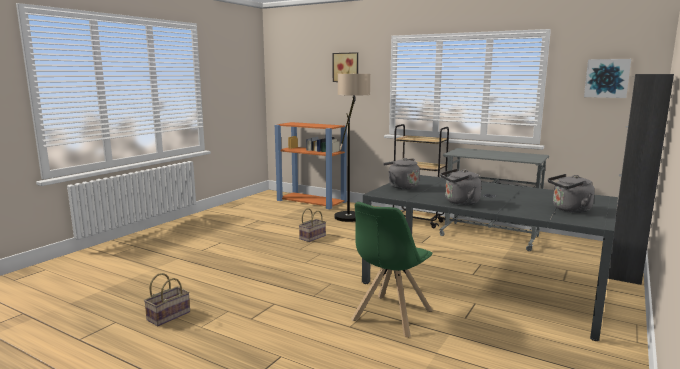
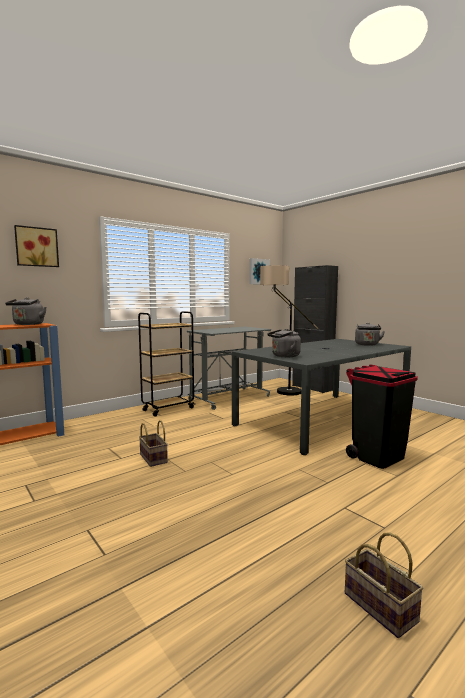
camera: 70 degrees left, 5 degrees down
(351, 214) = (101, 428): floor lamp -> floor lamp (280, 390)
(390, 317) = (377, 457): green chair -> black trash can
(460, 202) = (345, 353): grey kettle -> grey kettle (28, 324)

